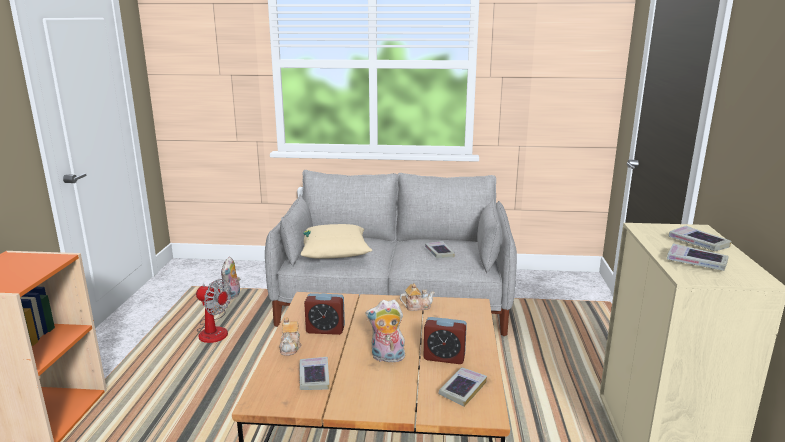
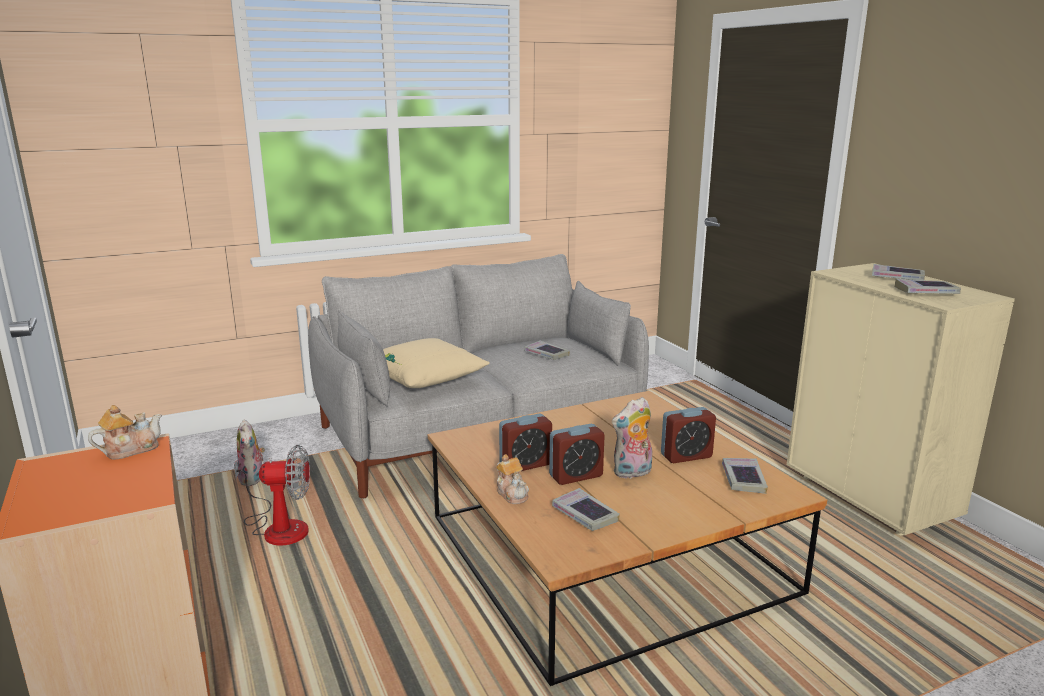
camera: 30 degrees left, 0 degrees up
(346, 348) = (576, 476): none -> alarm clock
(417, 306) = (590, 415): teapot -> teapot (130, 450)

